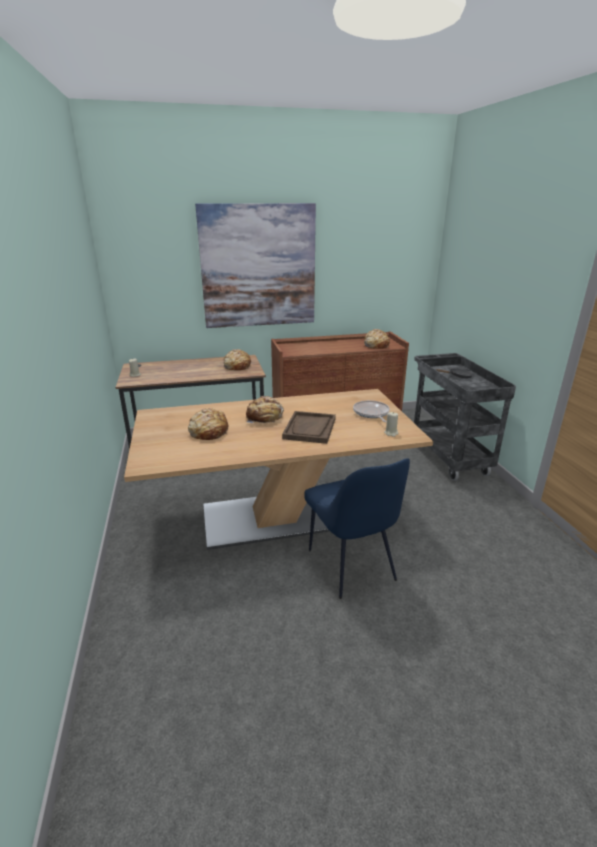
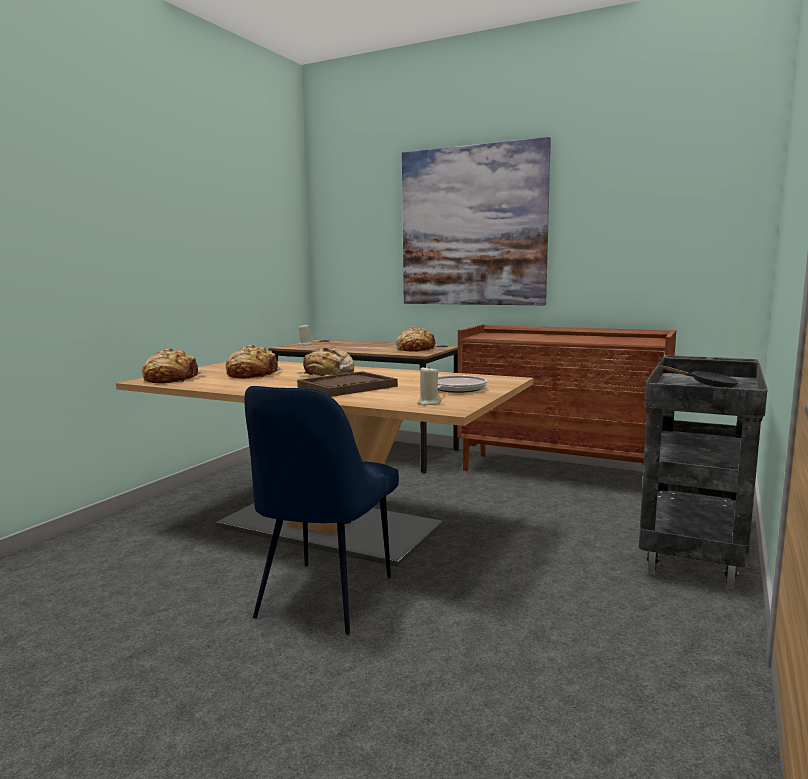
camera: 40 degrees right, 15 degrees down
(376, 345) = (623, 341): bread -> bread (171, 379)

